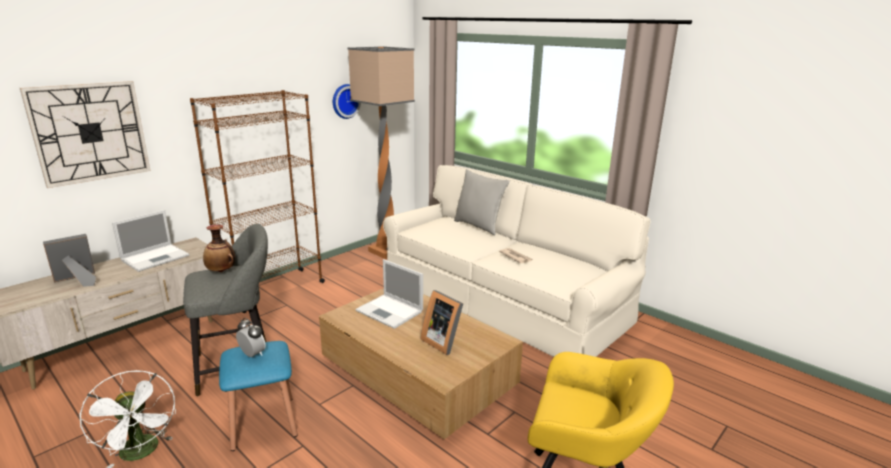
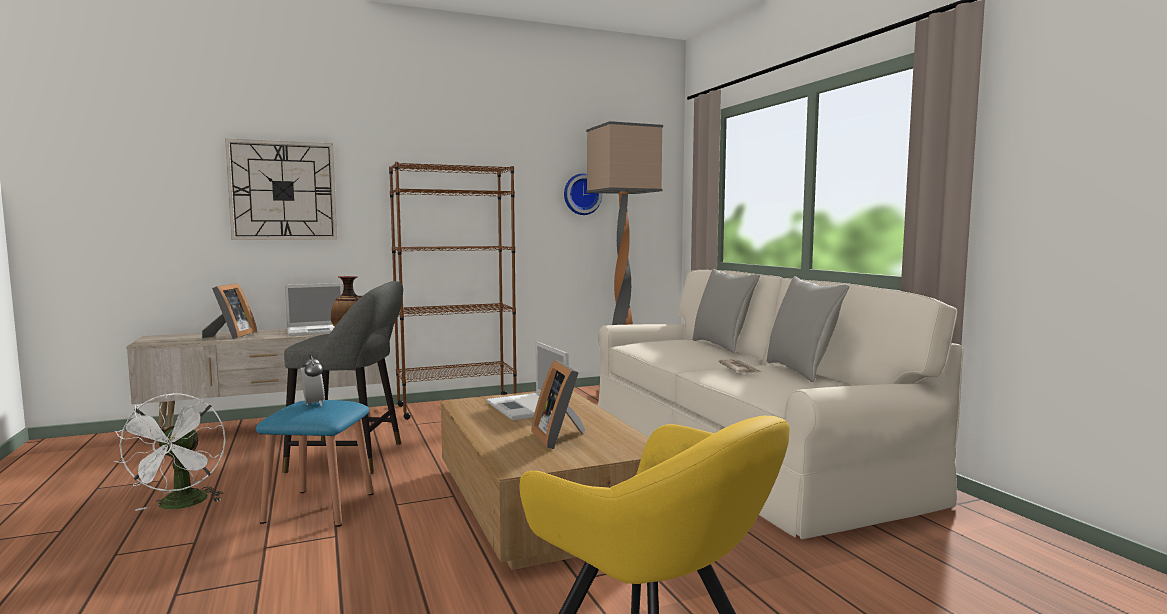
camera: 25 degrees right, 15 degrees down
(78, 281) = (231, 336): picture frame -> picture frame turned 105 degrees clockwise
(551, 253) = (801, 371): none -> grey pillow

